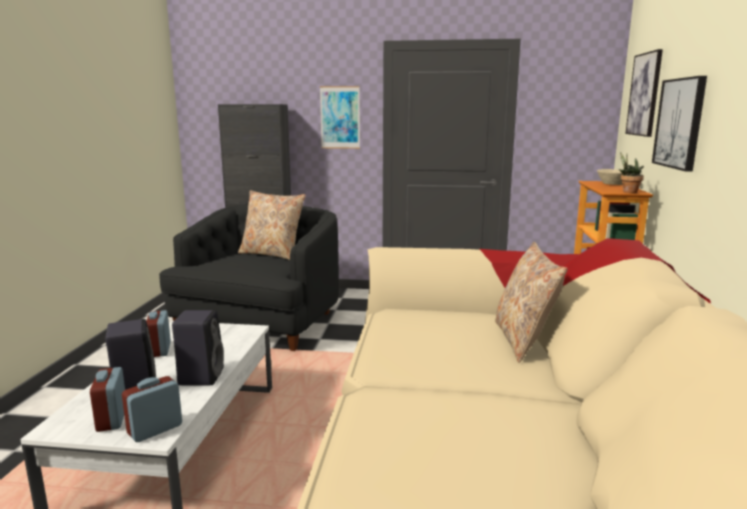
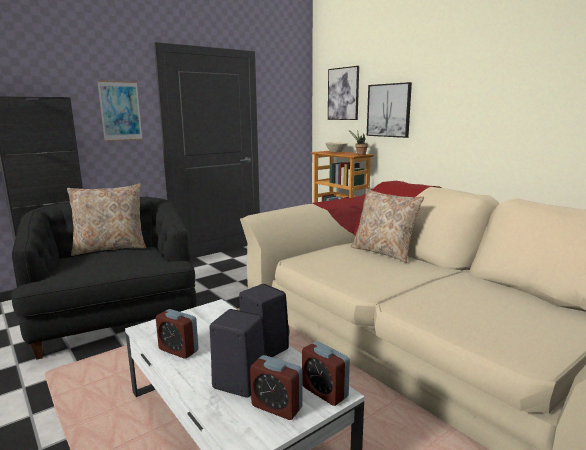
camera: 45 degrees left, 0 degrees up
(155, 429) = (324, 392): alarm clock -> alarm clock turned 45 degrees counterclockwise

